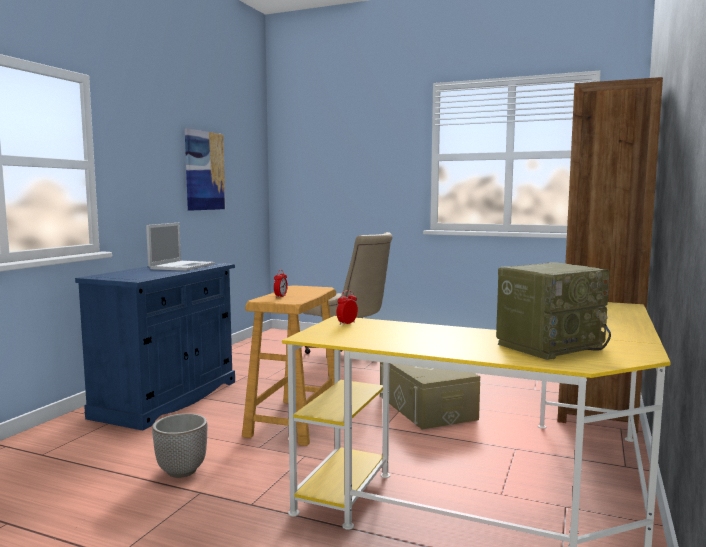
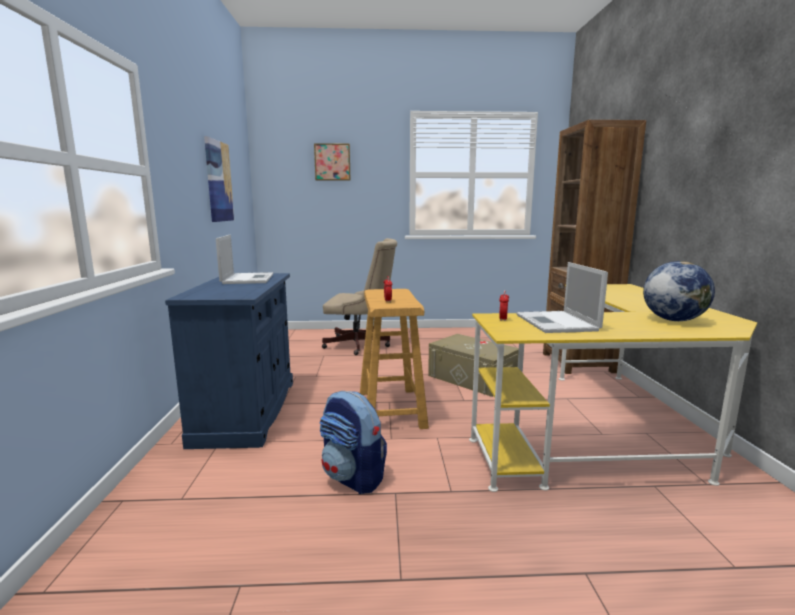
camera: 25 degrees left, 5 degrees up
(182, 471) = (353, 477): planter -> backpack
(347, 146) = (332, 162): none -> picture
(393, 333) = (557, 323): none -> laptop
(549, 345) = (673, 320): radio -> globe

